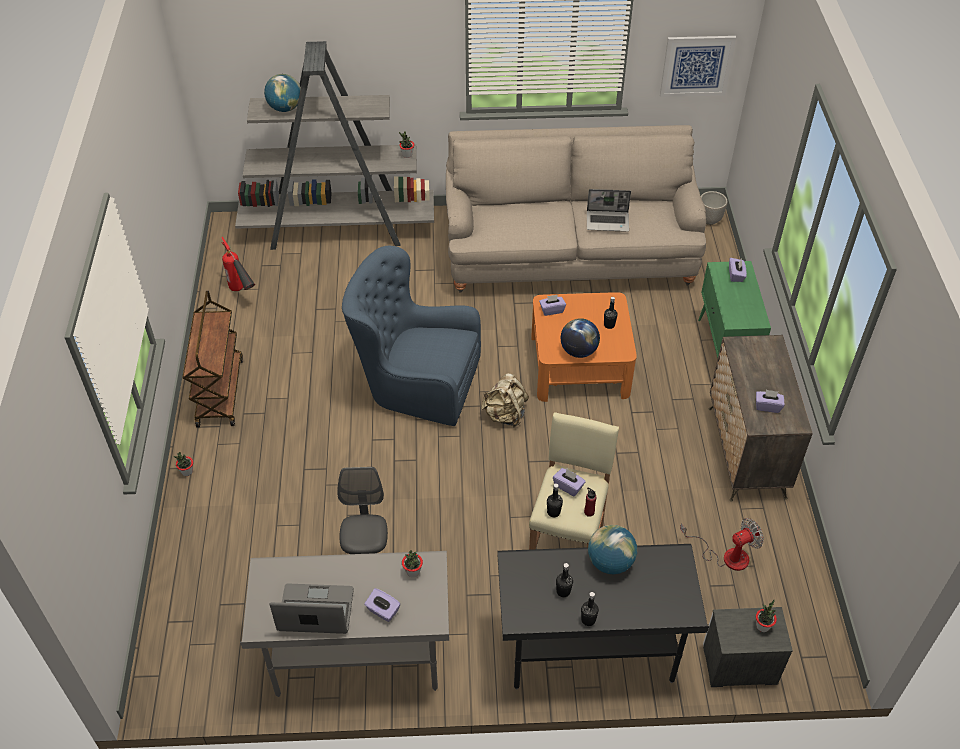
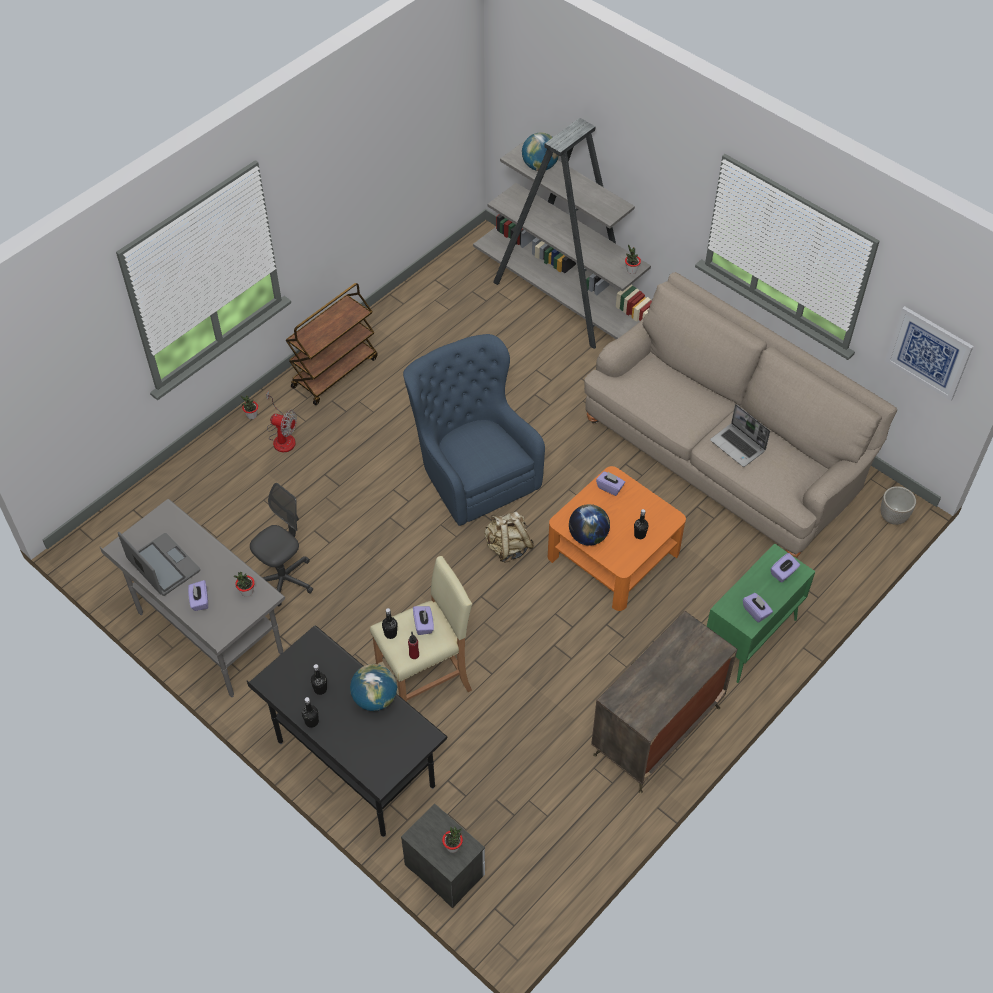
camera: 45 degrees right, 5 degrees up
(243, 294) = (433, 306): fire extinguisher -> none
(726, 556) = (536, 790): fan -> fan (282, 437)
(767, 406) = (643, 692): purple tissue box -> purple tissue box (756, 611)

